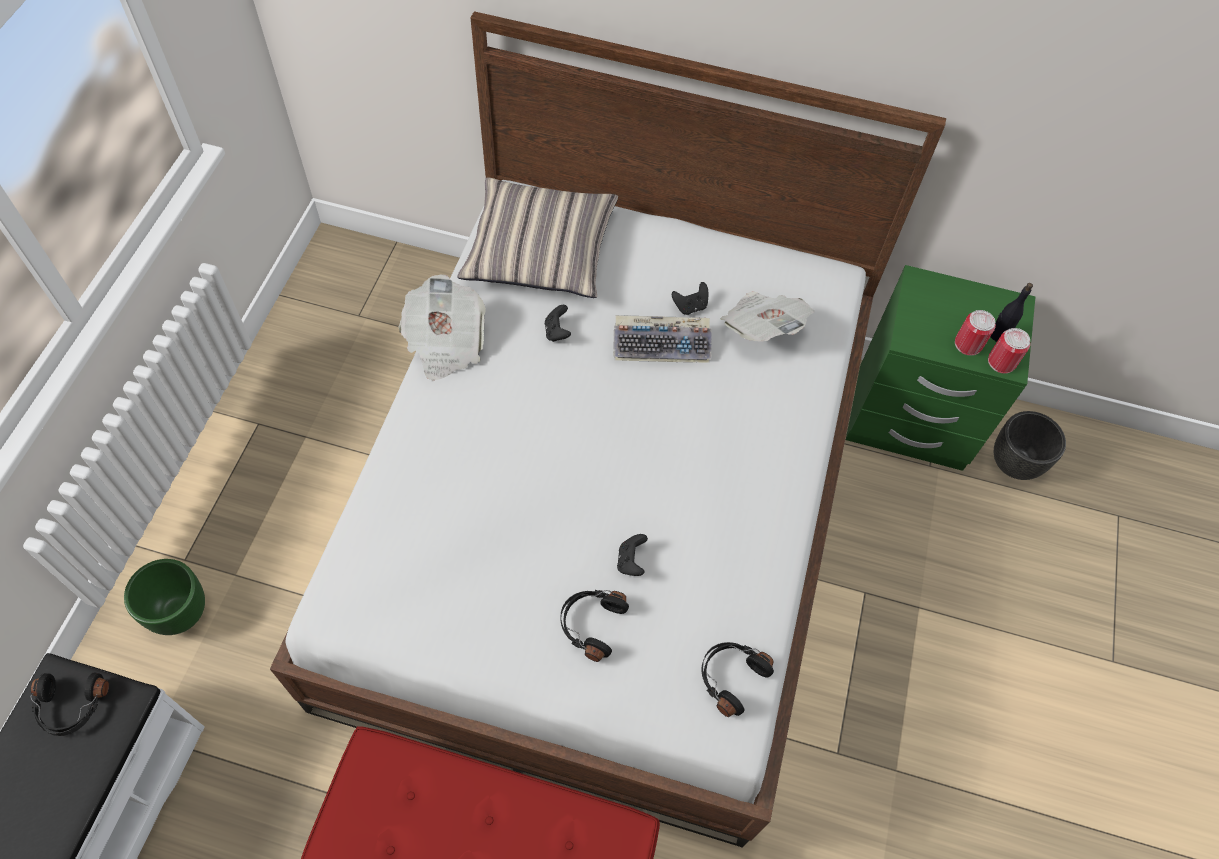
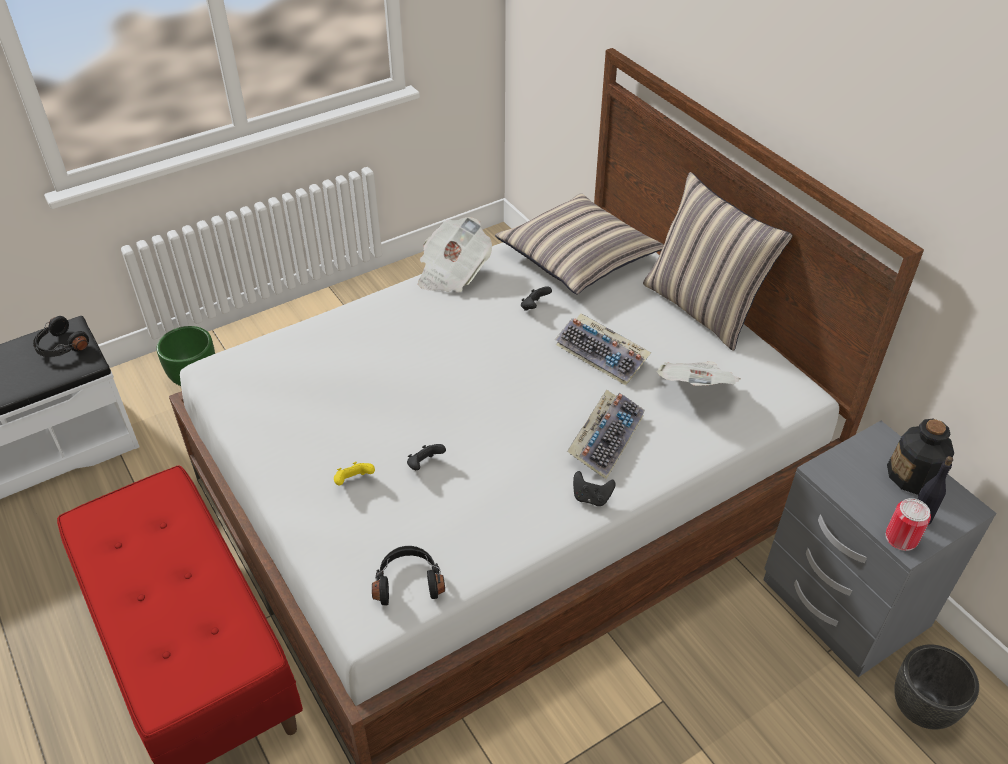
camera: 45 degrees right, 15 degrees down
(590, 624) = (354, 481): black headphones -> yellow game controller
(690, 306) = (652, 345): black game controller -> black game controller (591, 497)
(693, 240) = (703, 308): none -> pillow
(742, 425) = (605, 438): none -> keyboard
(909, 419) = (843, 604): green nightstand -> grey nightstand
(966, 301) = (914, 476): none -> bottle
(968, 344) = (880, 506): can -> none

